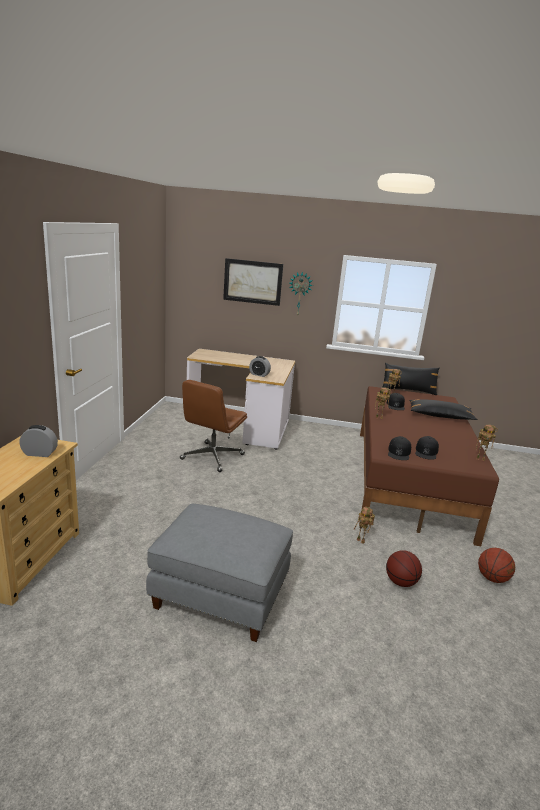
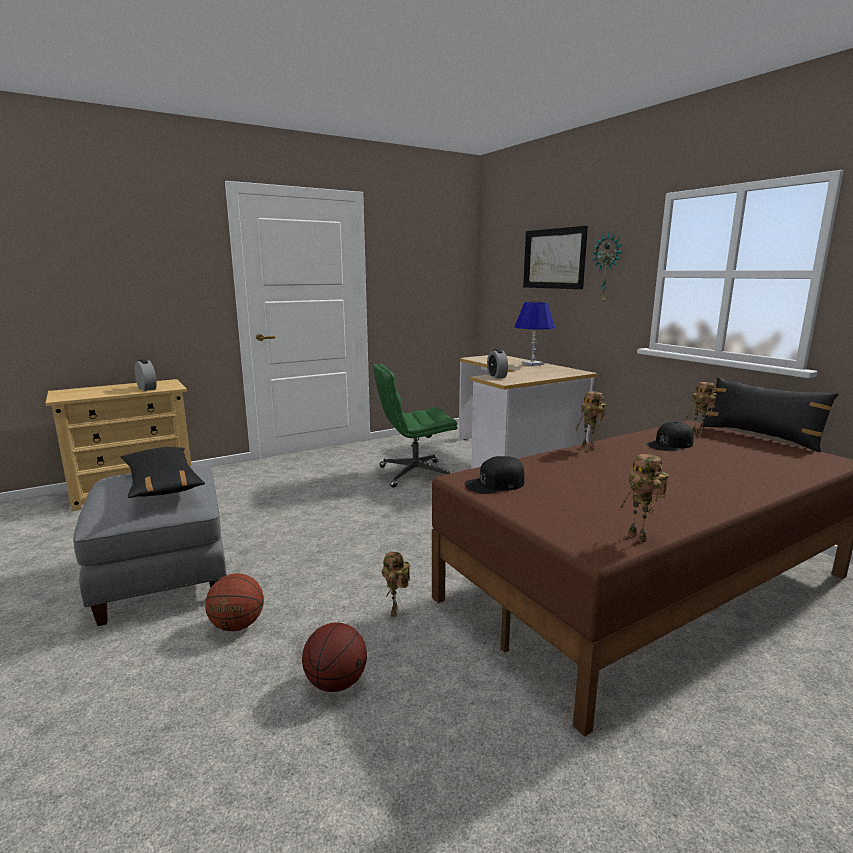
camera: 50 degrees right, 5 degrees down
(212, 457) = (414, 474): brown office chair -> green office chair
(246, 357) = (532, 364): none -> blue table lamp
(426, 452) = (547, 497): black cap -> none
(440, 416) = (732, 473): black pillow -> black pillow (162, 483)
(492, 578) = (492, 791): basketball -> basketball (237, 626)

